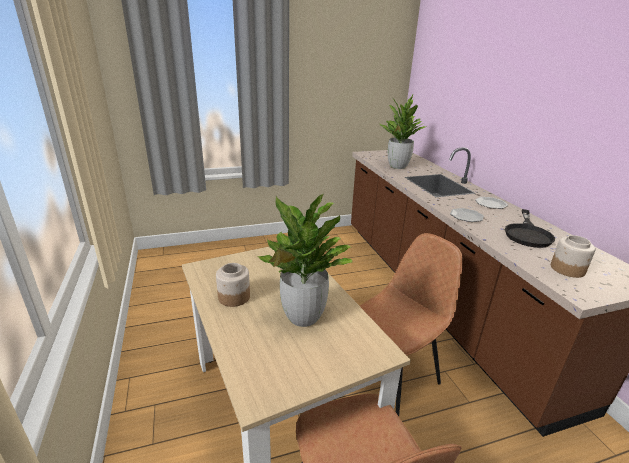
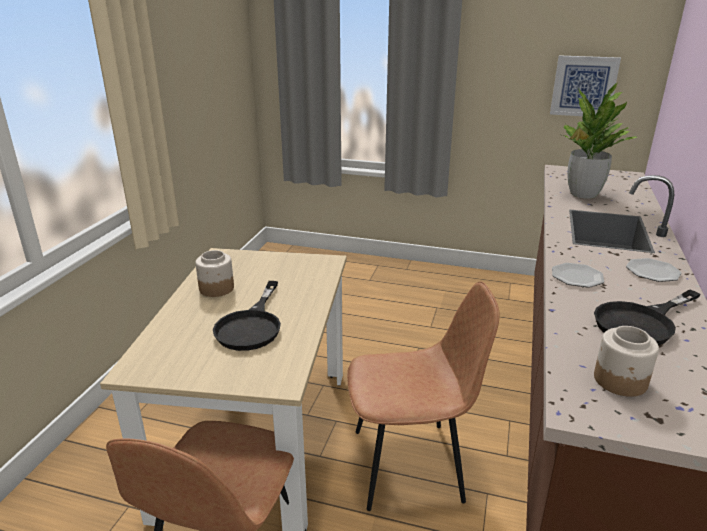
camera: 35 degrees right, 0 degrees up
(303, 317) = (252, 325): potted plant -> black frying pan
(365, 98) = (584, 86): none -> picture

